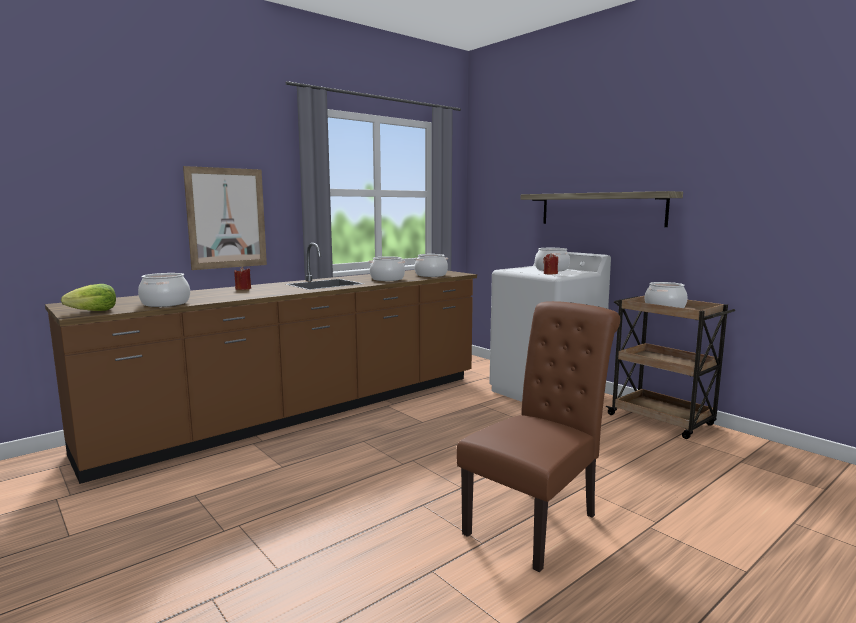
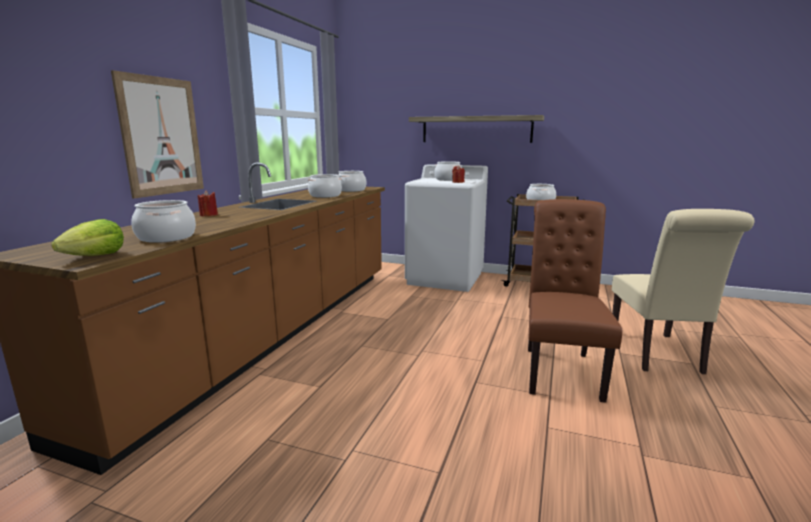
camera: 30 degrees left, 5 degrees up
(706, 545) = (658, 354): none -> beige chair

